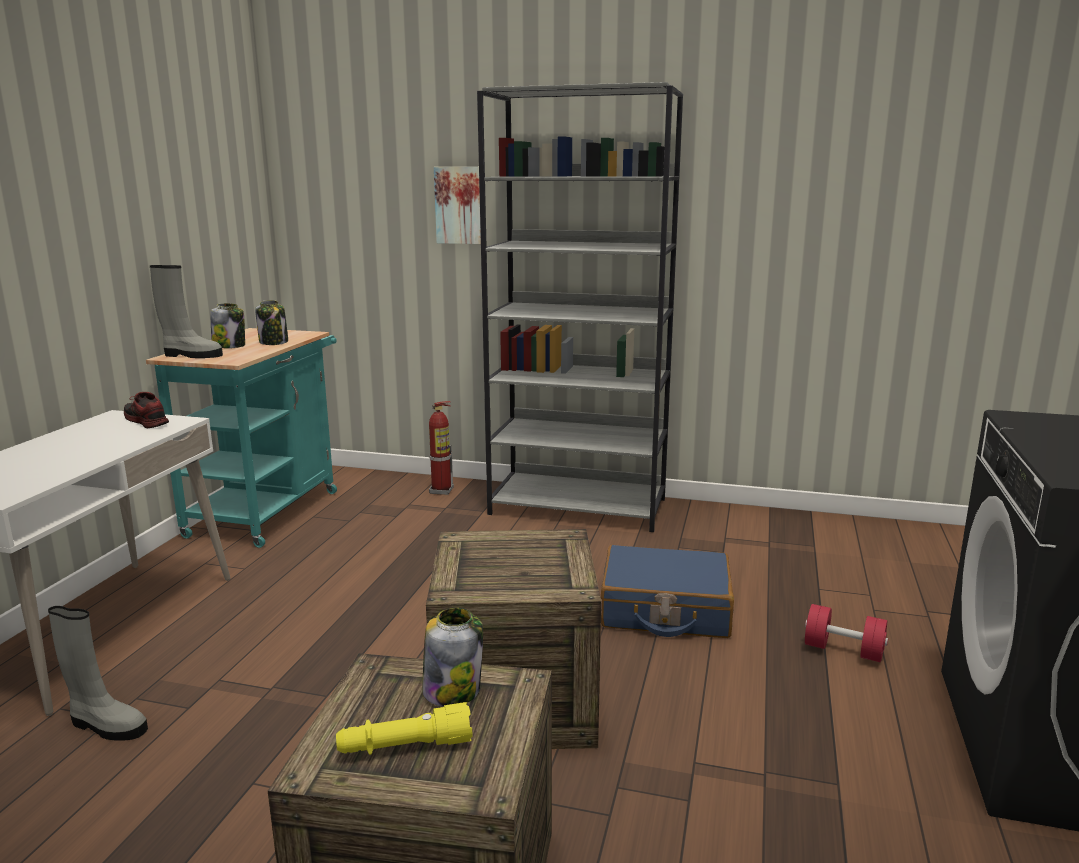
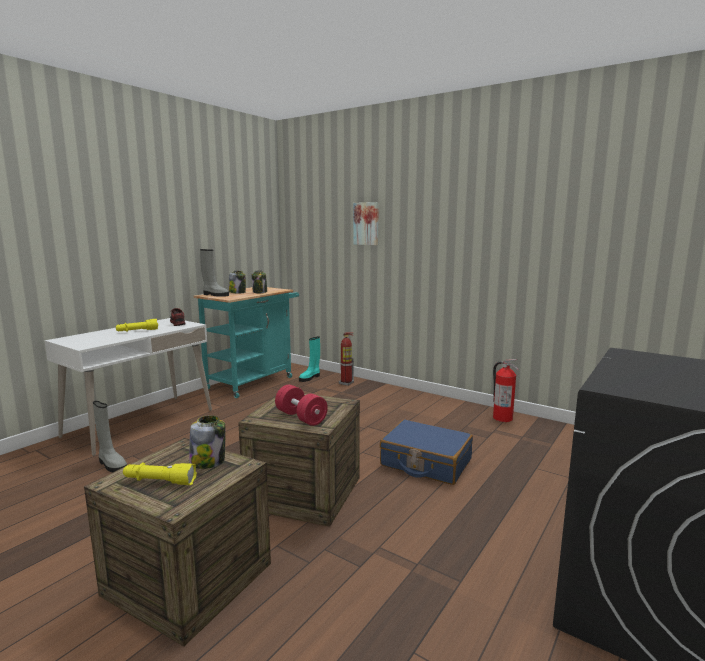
camera: 20 degrees right, 5 degrees down
(80, 449) = (137, 331): none -> yellow flashlight
(370, 489) = (310, 378): none -> turquoise boot
(579, 506) = (417, 401): grey bookcase -> none
(722, 517) = (502, 418): none -> fire extinguisher
(843, 650) = (525, 506): red dumbbell -> red dumbbell (301, 417)

